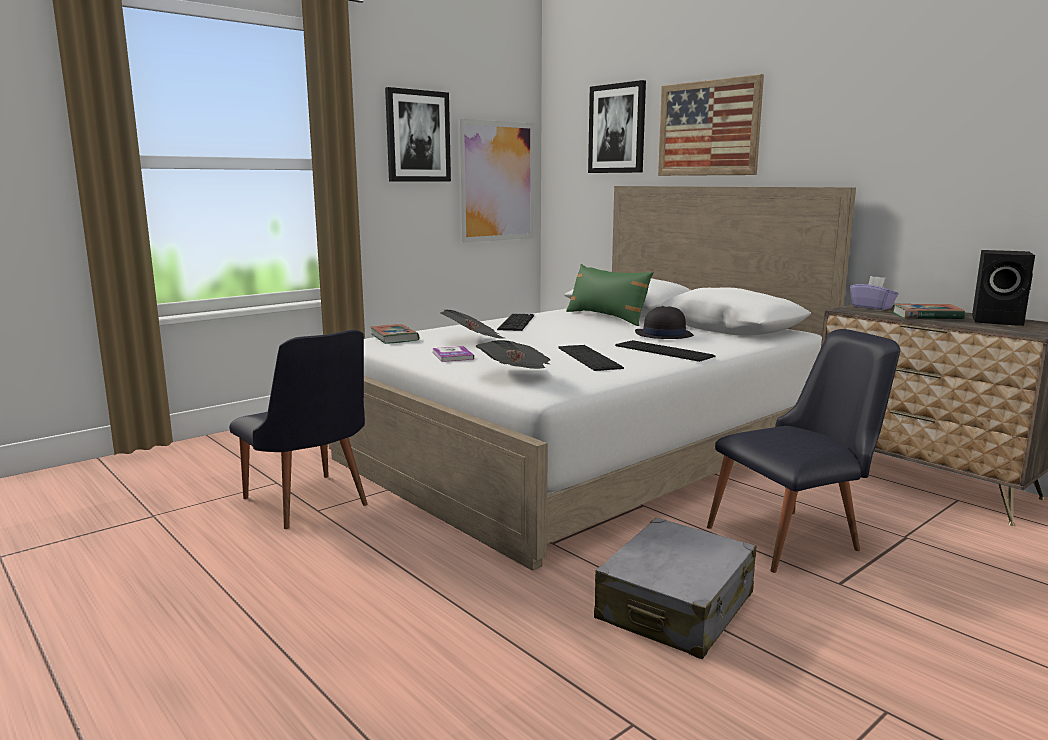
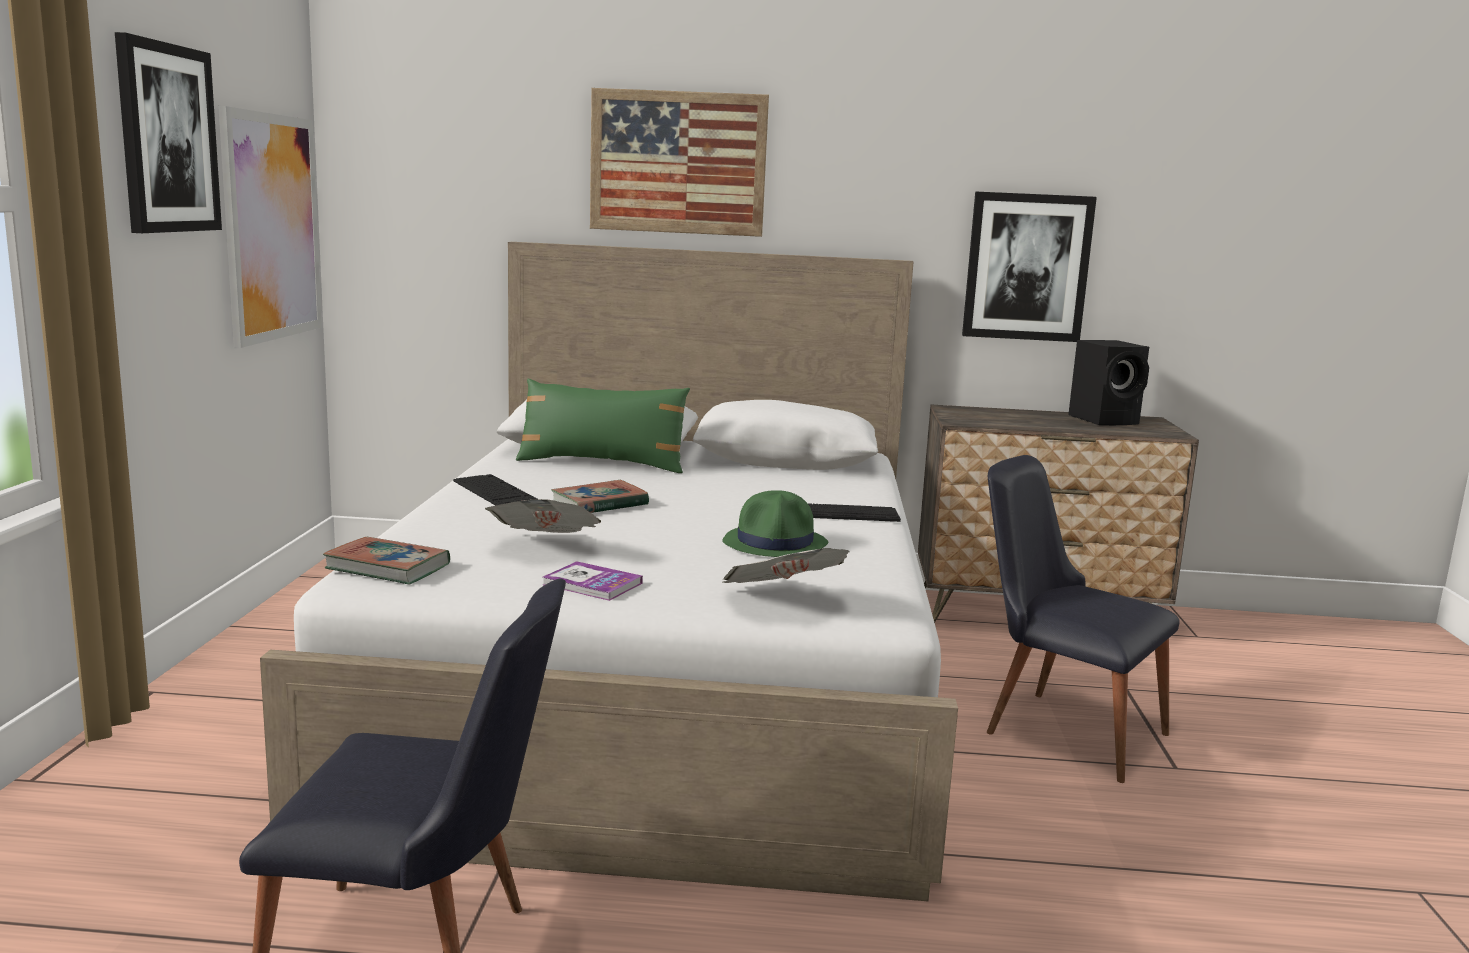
camera: 45 degrees left, 0 degrees up
(589, 358) = (776, 543): keyboard -> green hat
(617, 128) = (498, 146): picture -> picture (1027, 267)
(663, 335) = (751, 484): black hat -> none
(676, 607) = (1127, 870): grey suitcase -> none
(795, 537) = (1060, 727): black chair -> black chair turned 75 degrees counterclockwise
(872, 307) = (966, 414): purple tissue box -> none
(927, 316) = (1043, 422): book -> book (599, 504)

